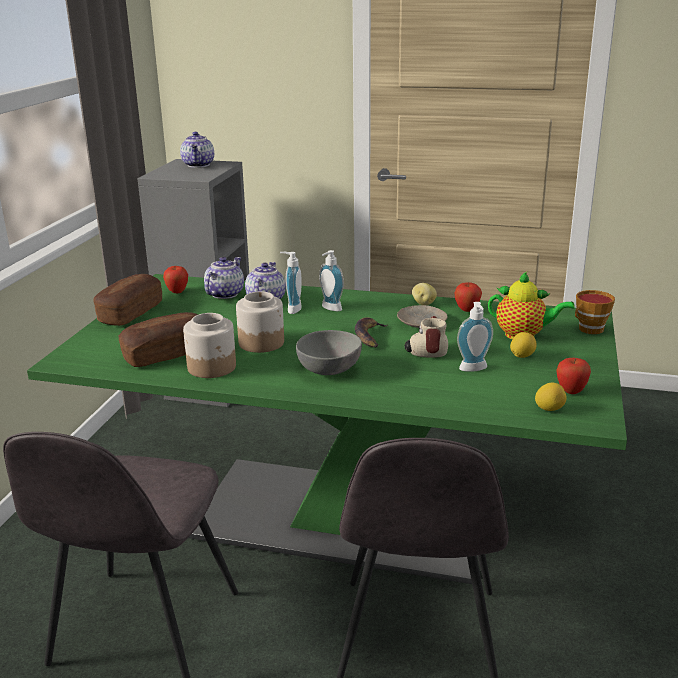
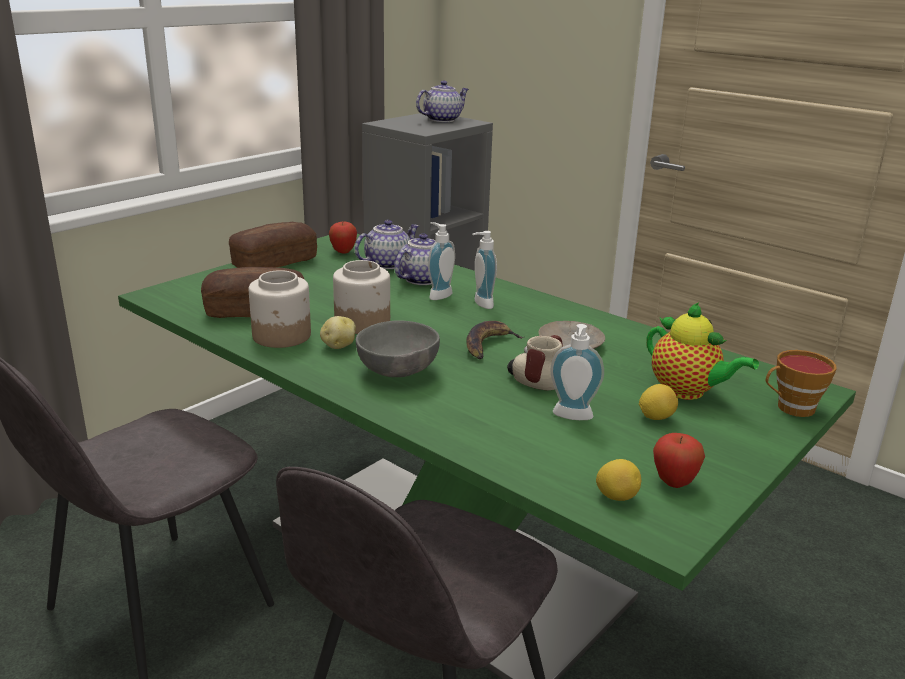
camera: 25 degrees right, 0 degrees up
(199, 165) = (442, 120): teapot -> teapot turned 150 degrees counterclockwise
(423, 304) = (598, 323): potato -> potato (338, 346)
(467, 310) = (645, 343): apple -> none

